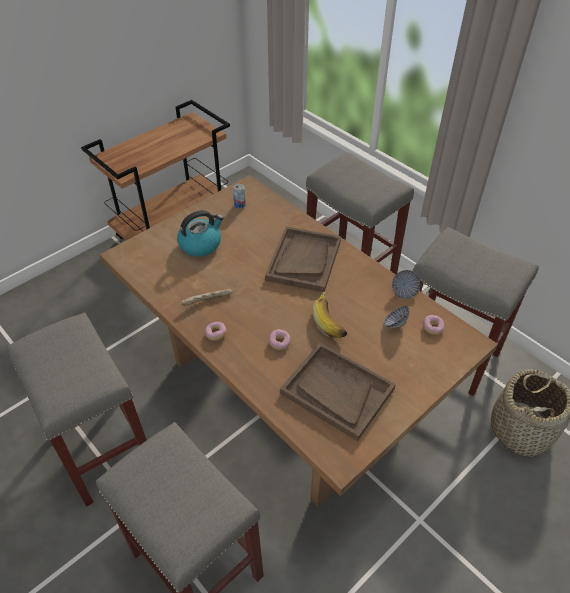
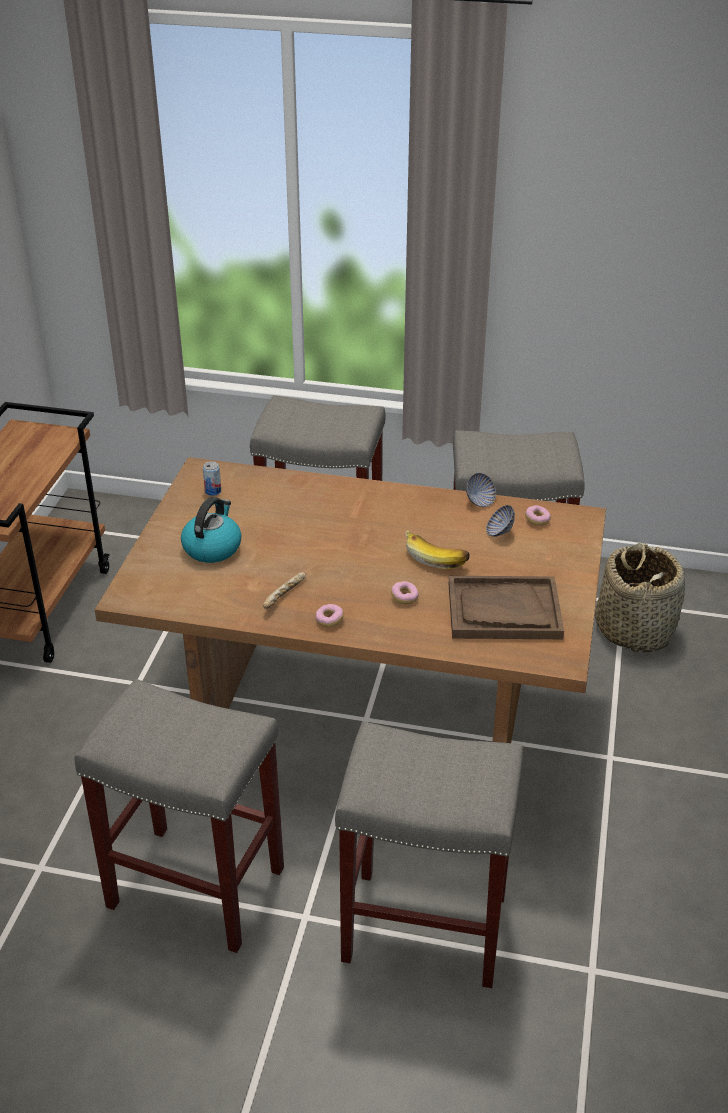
camera: 35 degrees left, 10 degrees down
(304, 260) = (348, 515): brown tray -> none

